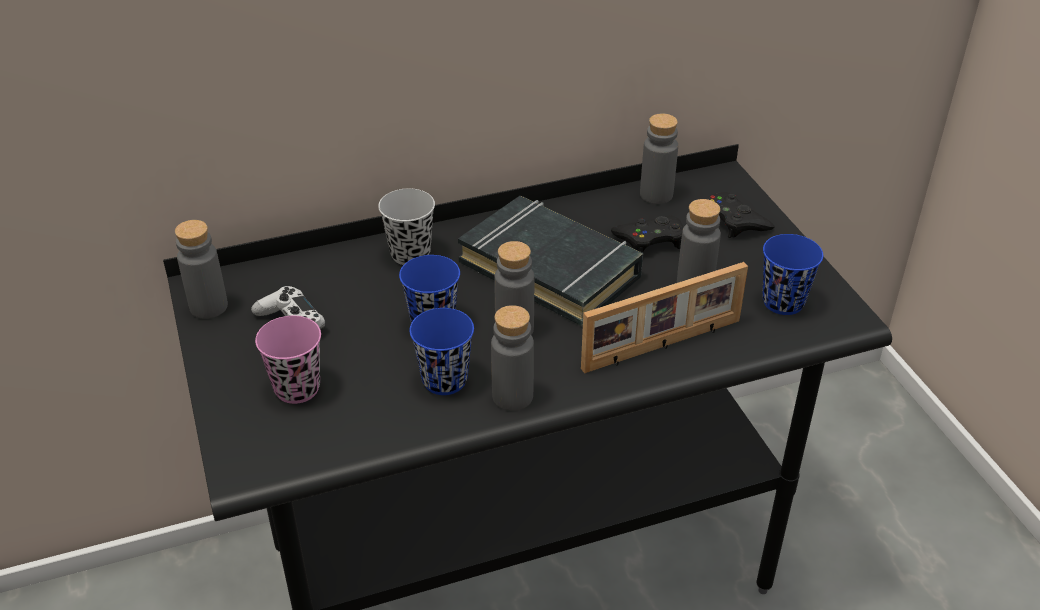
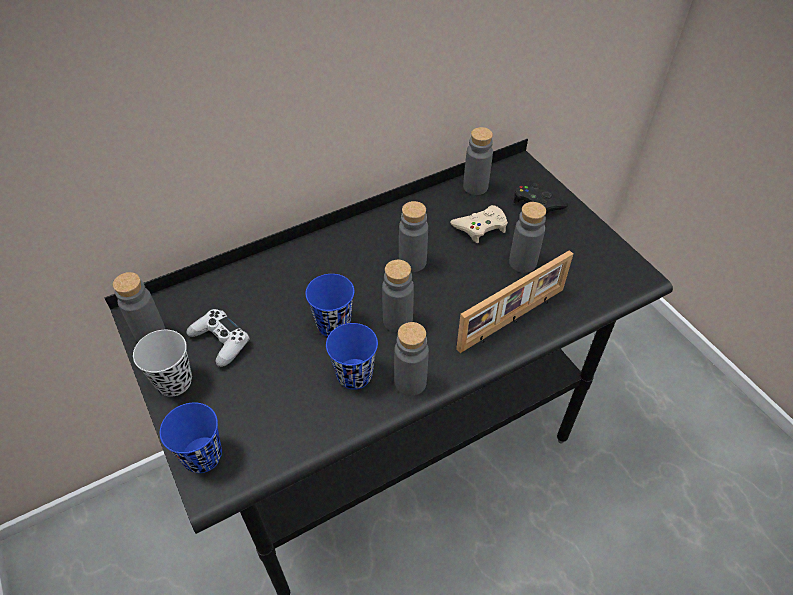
camera: 10 degrees left, 10 degrees up
(297, 388) = (238, 400): pink cup -> none
(410, 254) = (302, 262): black cup -> black cup (174, 382)
(550, 268) = (412, 262): black book -> grey bottle
(650, 240) = (480, 227): black game controller -> beige game controller
(783, 302) = (590, 269): blue cup -> blue cup (202, 456)

